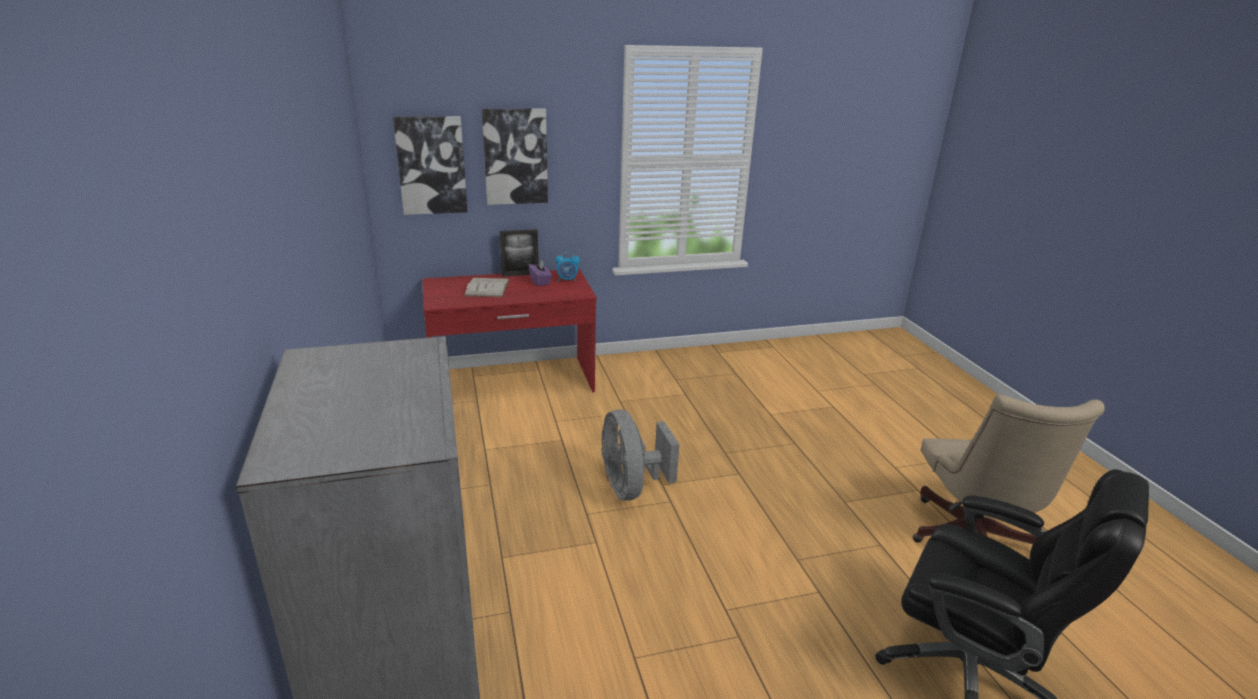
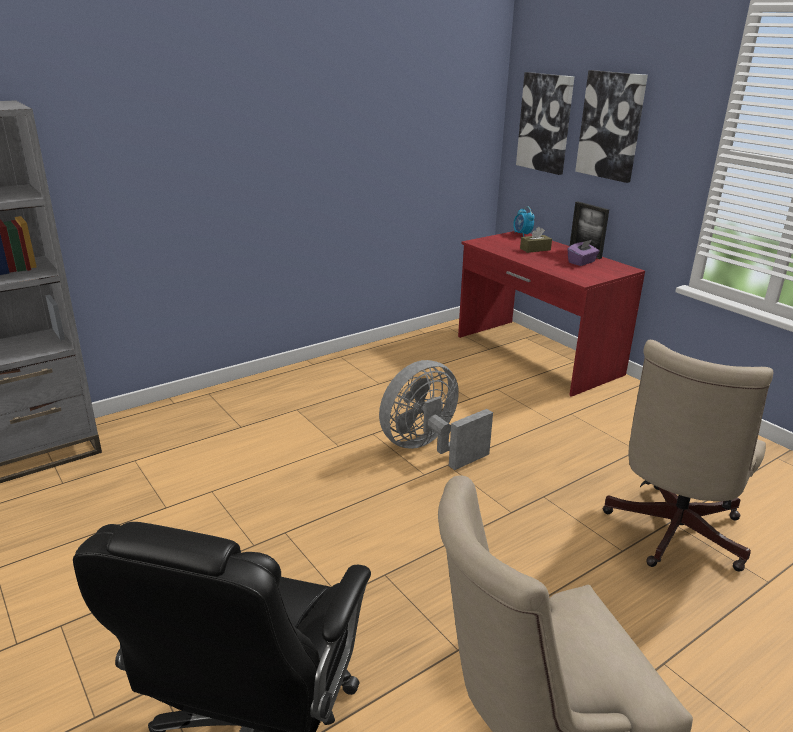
camera: 70 degrees right, 0 degrees up
(487, 288) = (535, 249): white book -> brown tissue box
(567, 280) = (605, 270): alarm clock -> alarm clock (522, 234)
(783, 419) = (671, 534): none -> beige office chair

